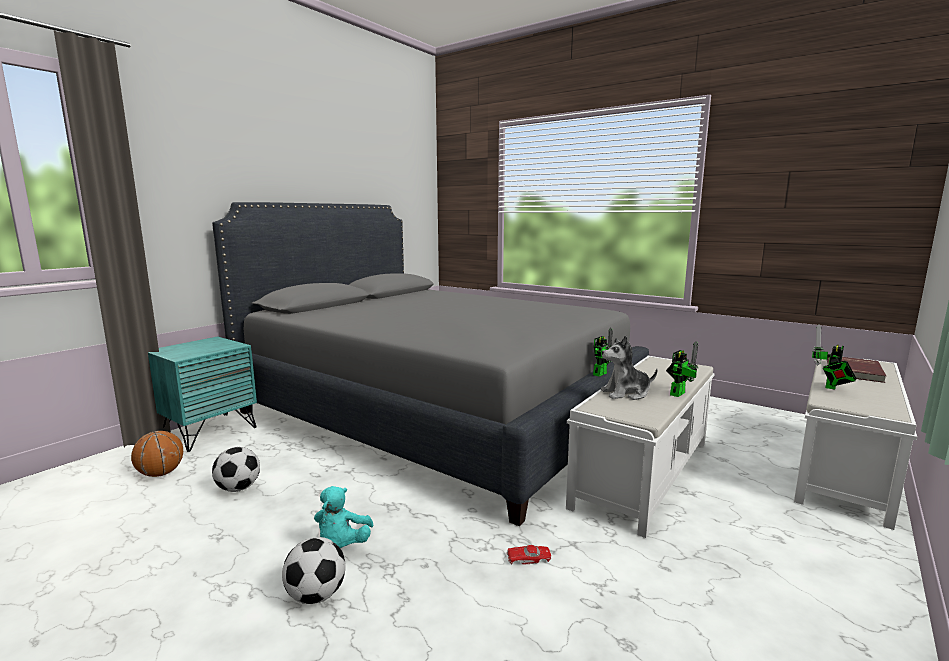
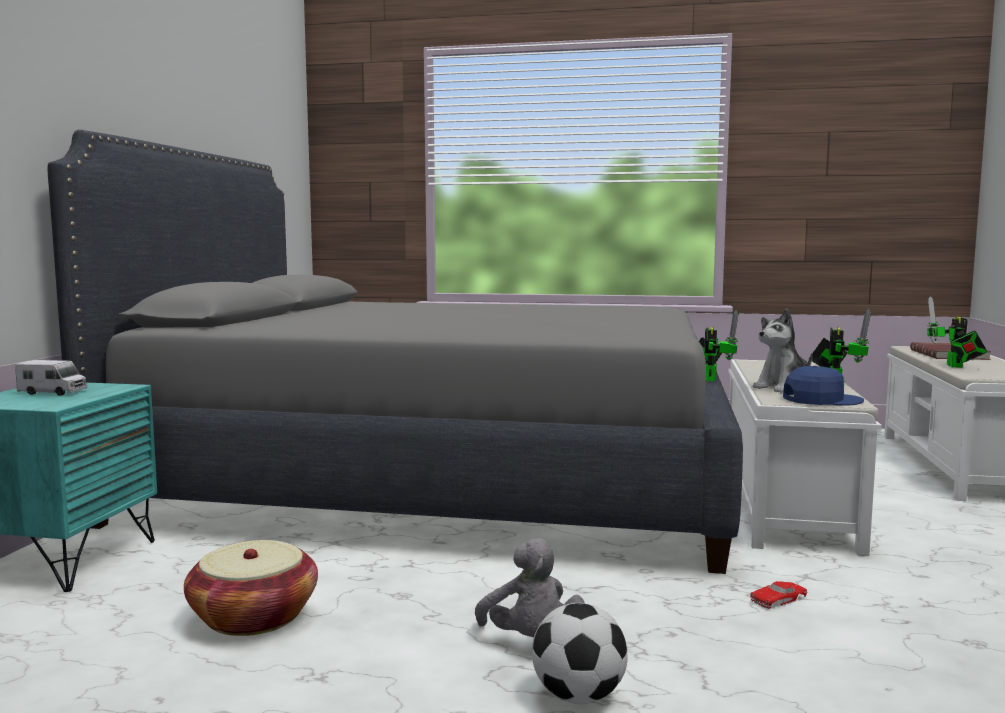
camera: 25 degrees left, 5 degrees down
(160, 474) = (60, 629): basketball -> none
(200, 346) = (53, 392): none -> toy truck
(238, 488) = (254, 617): football -> basket
(342, 545) = (531, 640): turquoise plush toy -> grey plush toy
(628, 411) = (821, 399): none -> blue cap

